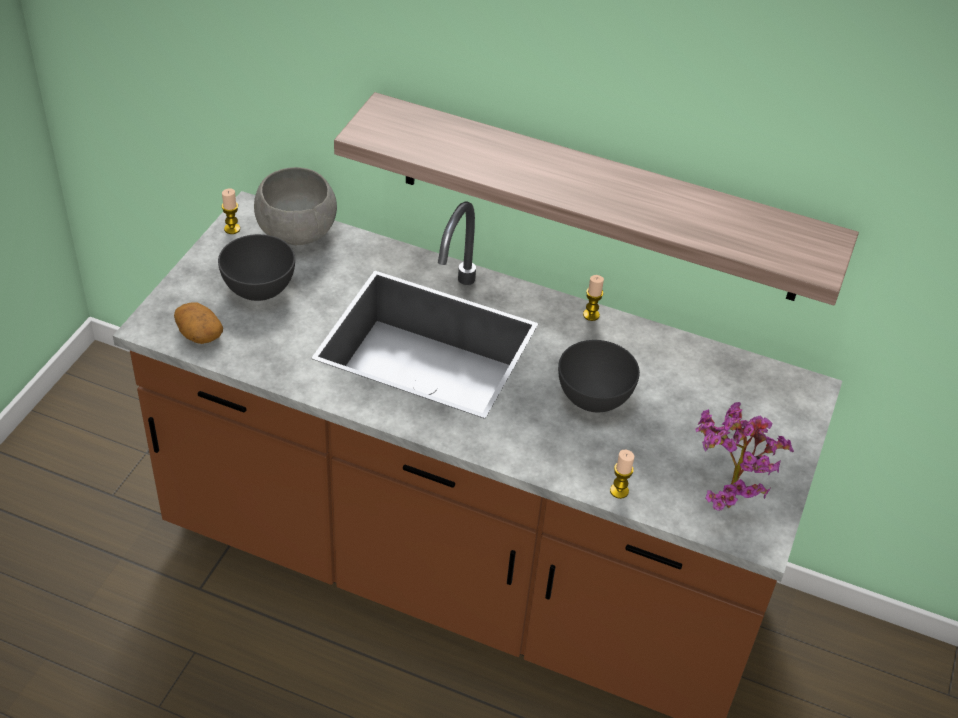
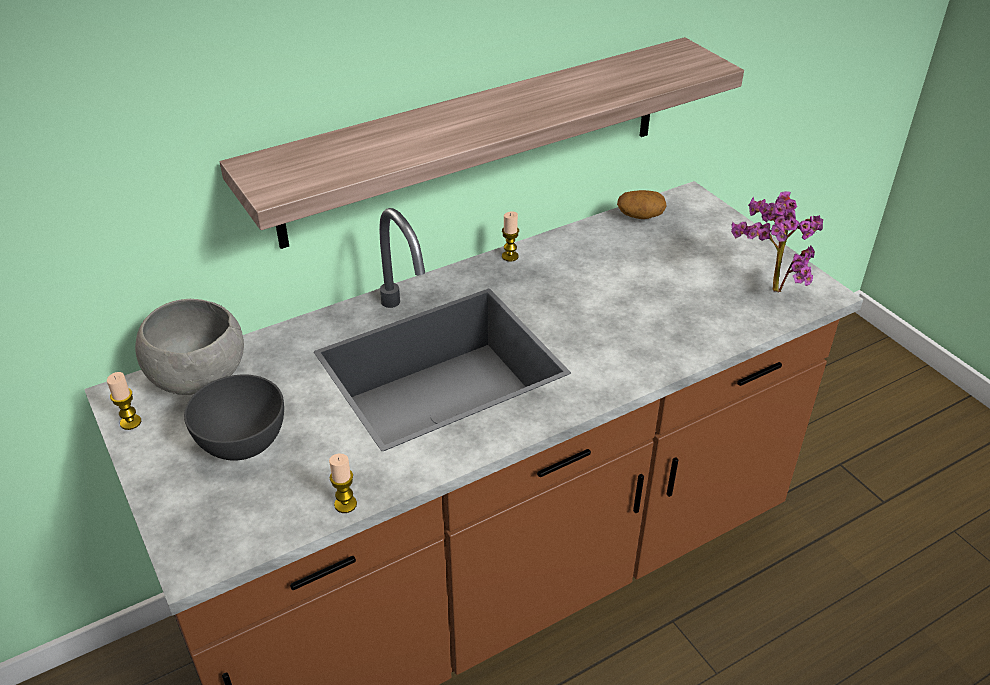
camera: 50 degrees left, 5 degrees down
(198, 333) = (252, 523): potato -> potato (640, 216)
(594, 397) = (604, 300): grey bowl -> none
(619, 491) = (719, 338): candle -> candle (345, 504)

